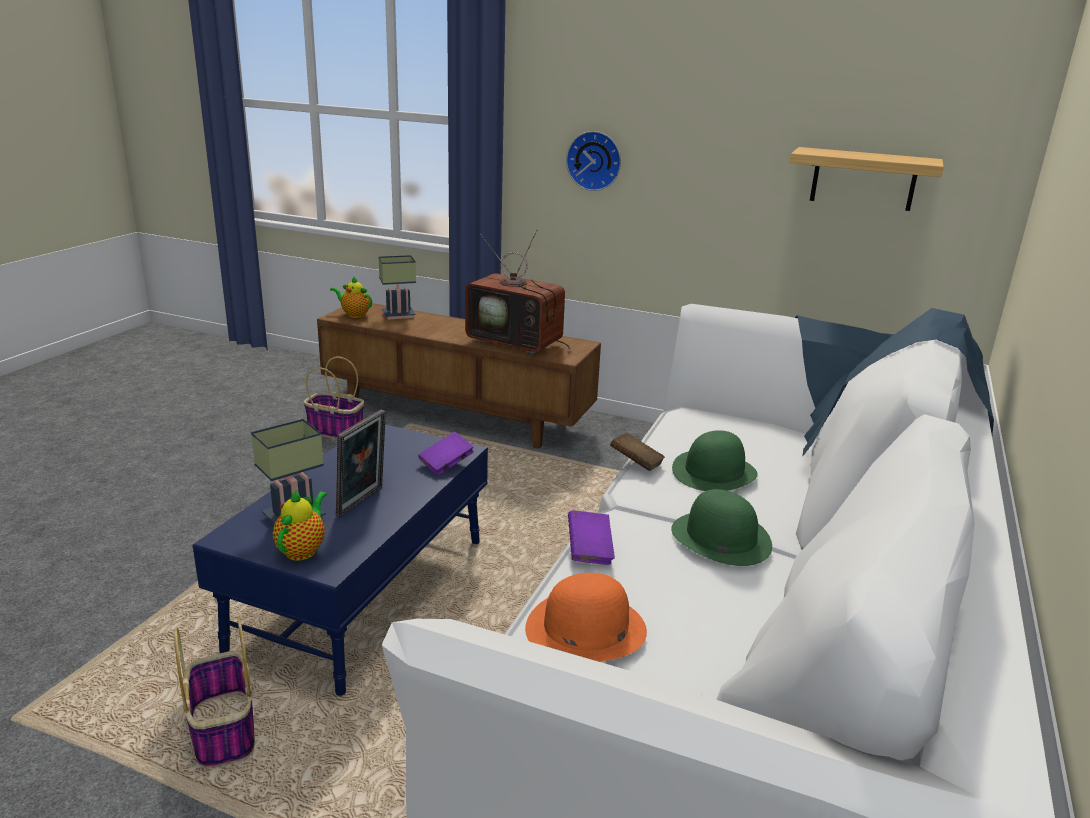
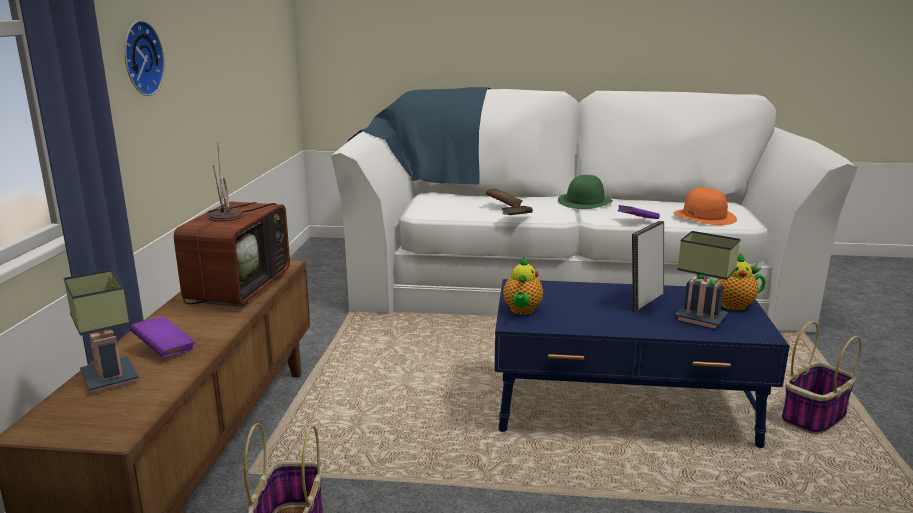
camera: 105 degrees left, 5 degrees down
(354, 314) = (103, 418): teapot -> teapot (522, 311)
(363, 502) = (645, 301): picture frame -> picture frame turned 60 degrees counterclockwise
(446, 464) = (551, 286): purple book -> purple book (164, 350)
(714, 471) = (504, 206): green hat -> brown book
(863, 179) = (257, 36): shelf -> none

